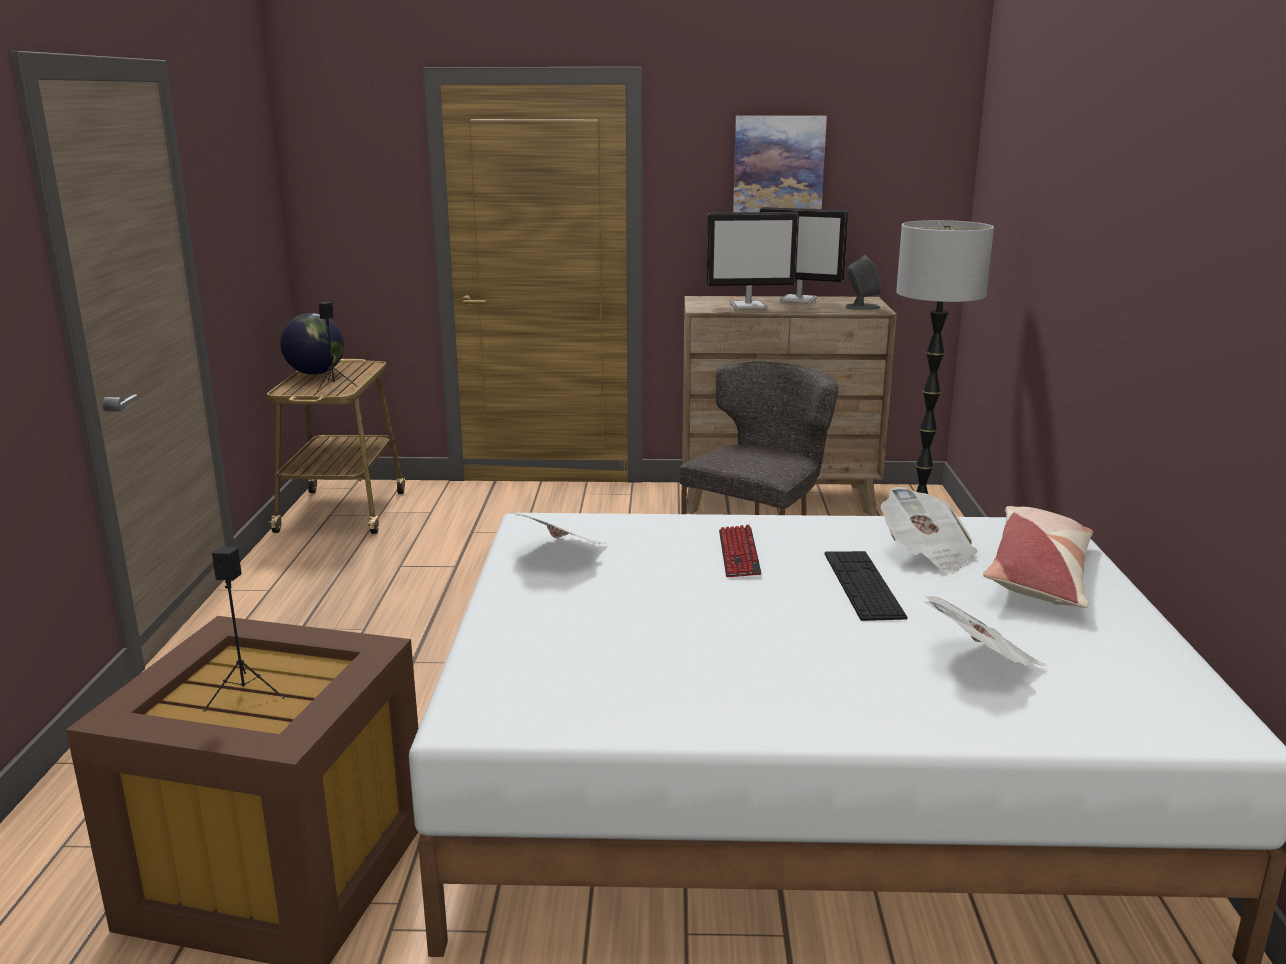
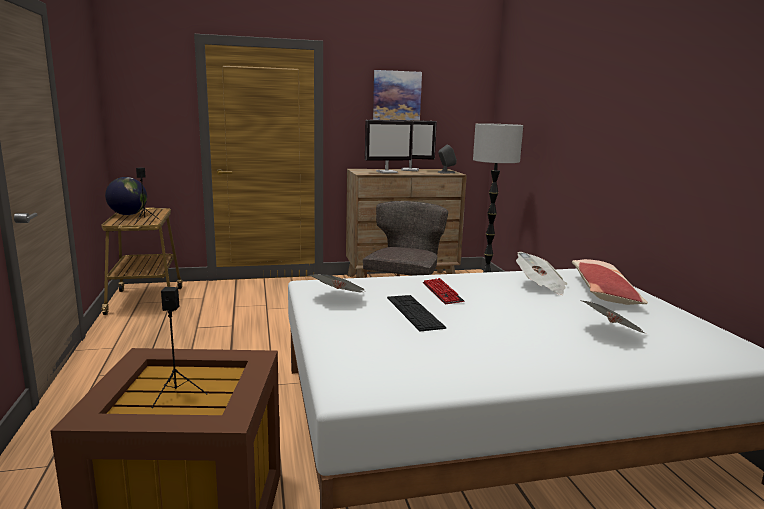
camera: 15 degrees left, 5 degrees down
(863, 584) = (521, 303): keyboard -> keyboard (414, 312)

